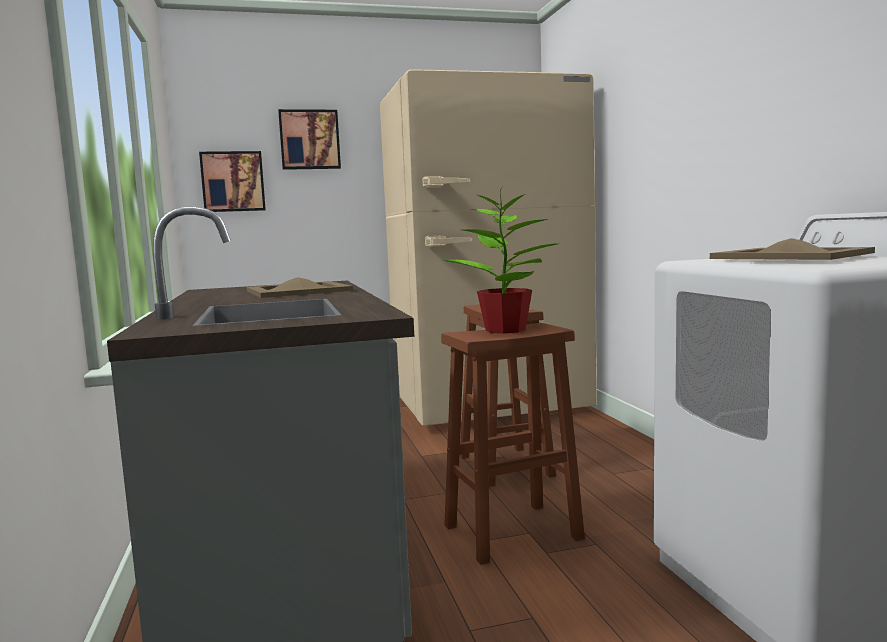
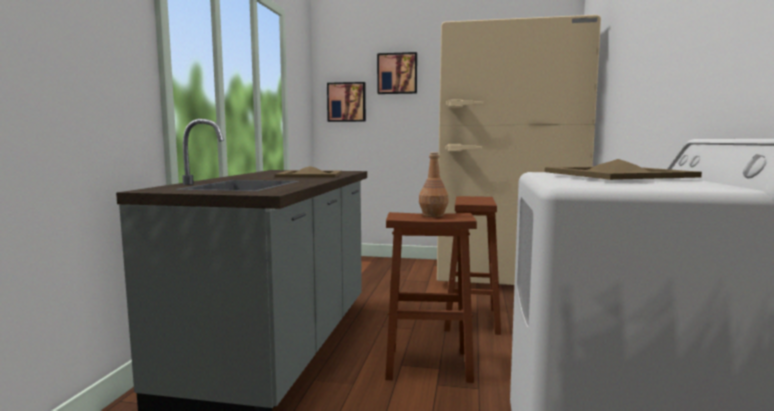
camera: 25 degrees right, 0 degrees up
(506, 330) = (433, 215): potted plant -> brown bottle

